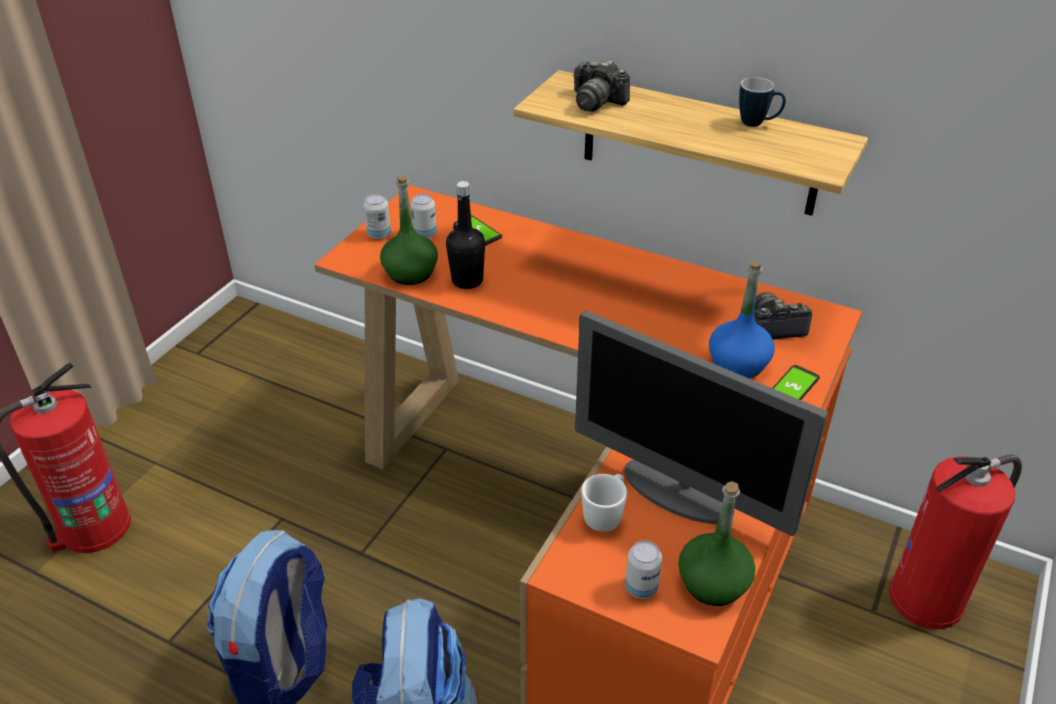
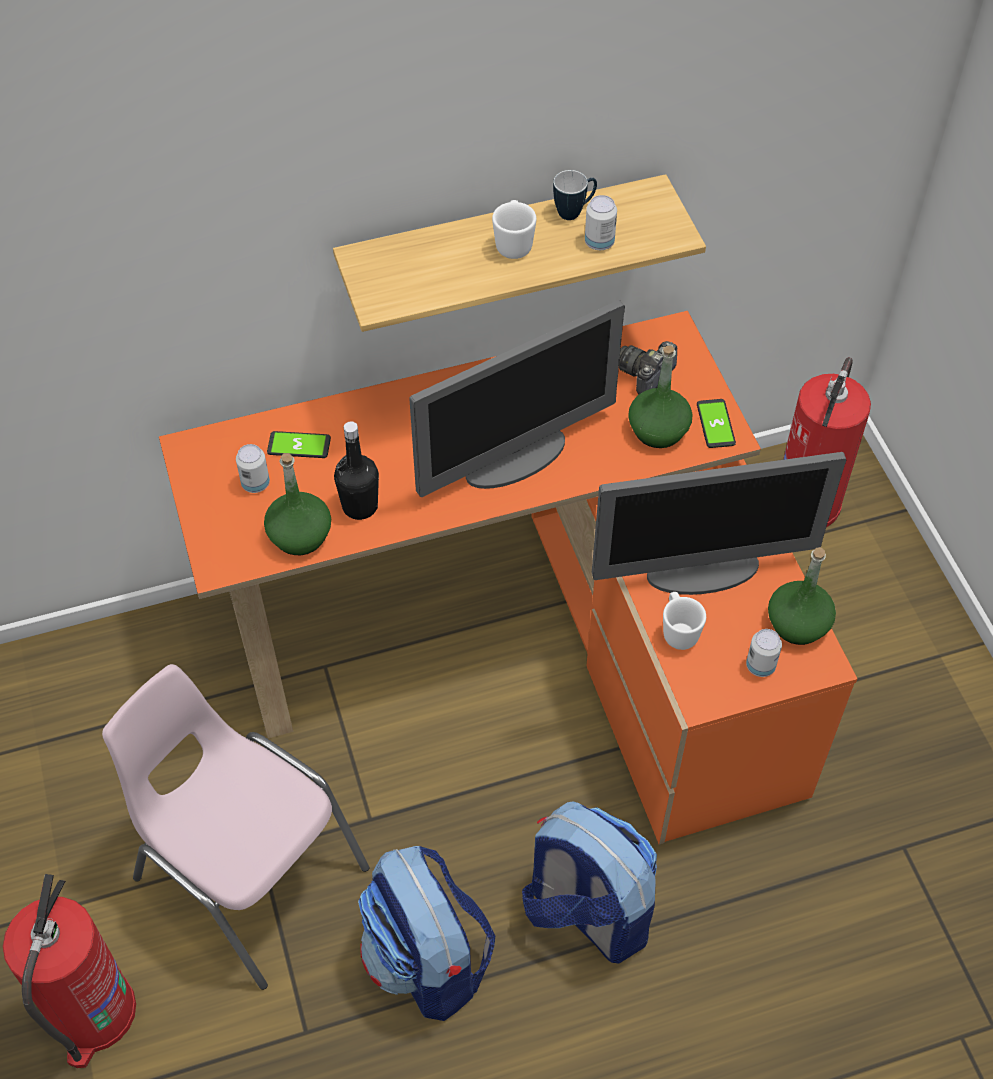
camera: 45 degrees left, 15 degrees up
(260, 524) = (248, 872): none -> pink chair
(379, 234) = (213, 515): can -> can (599, 242)
(596, 102) = (420, 269): camera -> none
(606, 317) = (516, 458): none -> monitor
(684, 118) = (513, 243): none -> white mug
(737, 364) = (658, 430): blue bottle -> green bottle

